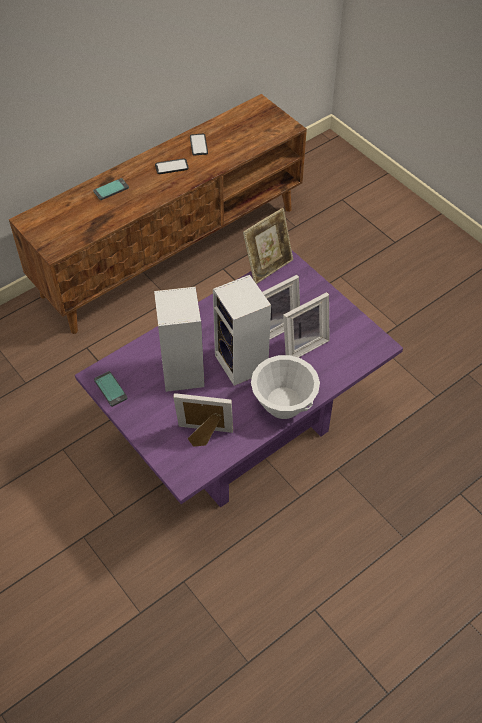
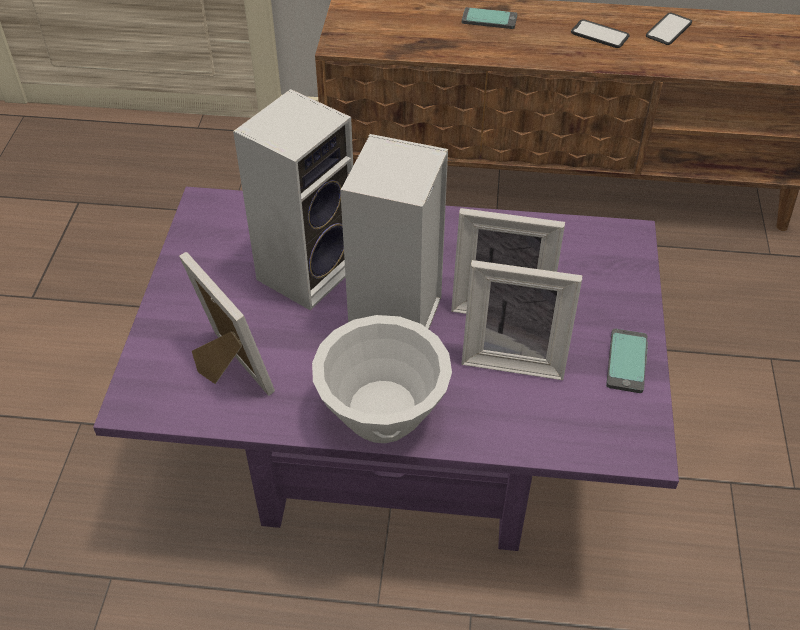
camera: 45 degrees right, 5 degrees down
(111, 389) = (200, 230): phone -> phone (627, 361)
(268, 266) = (590, 223): picture frame -> none

